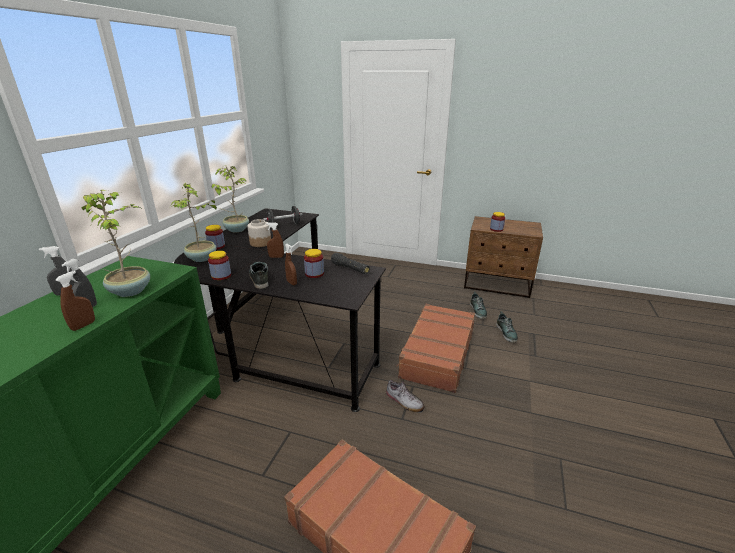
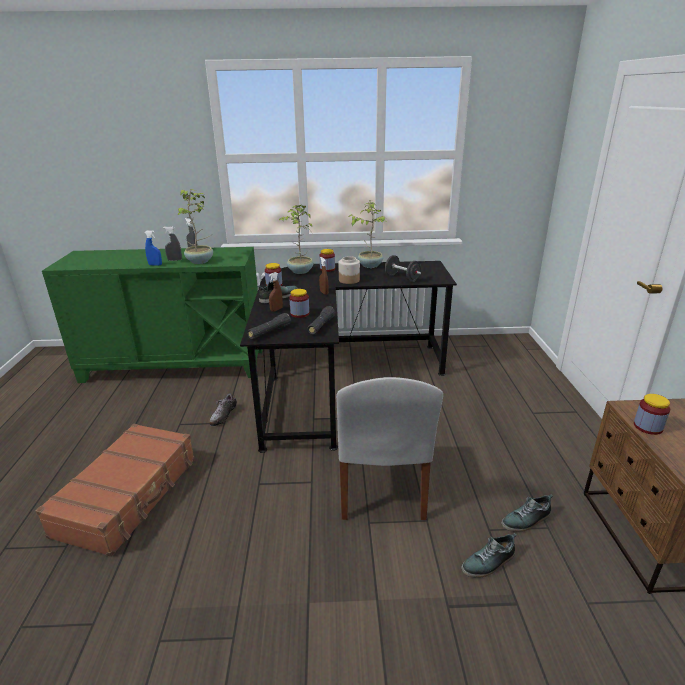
camera: 70 degrees right, 0 degrees up
(83, 325) = (155, 265): brown spray bottle -> blue spray bottle
(342, 292) = (270, 332): none -> black flashlight
(404, 401) = (285, 480): shoe -> shoe (223, 415)
(437, 354) = (381, 491): brown suitcase -> white chair

